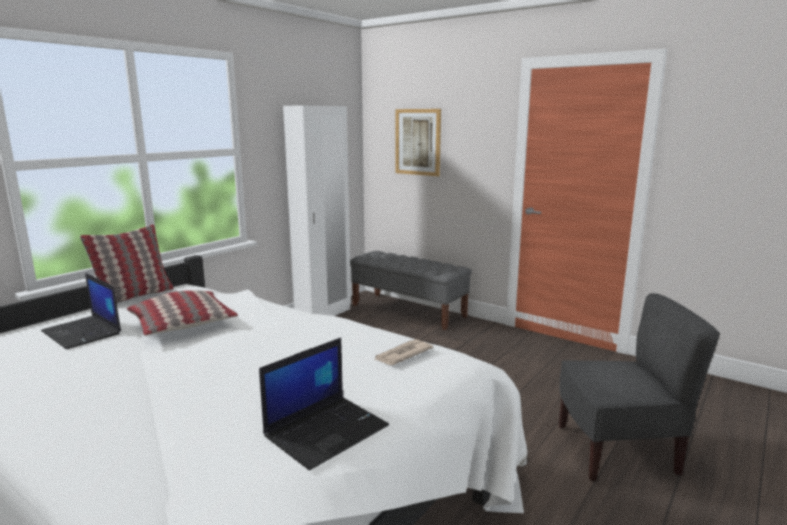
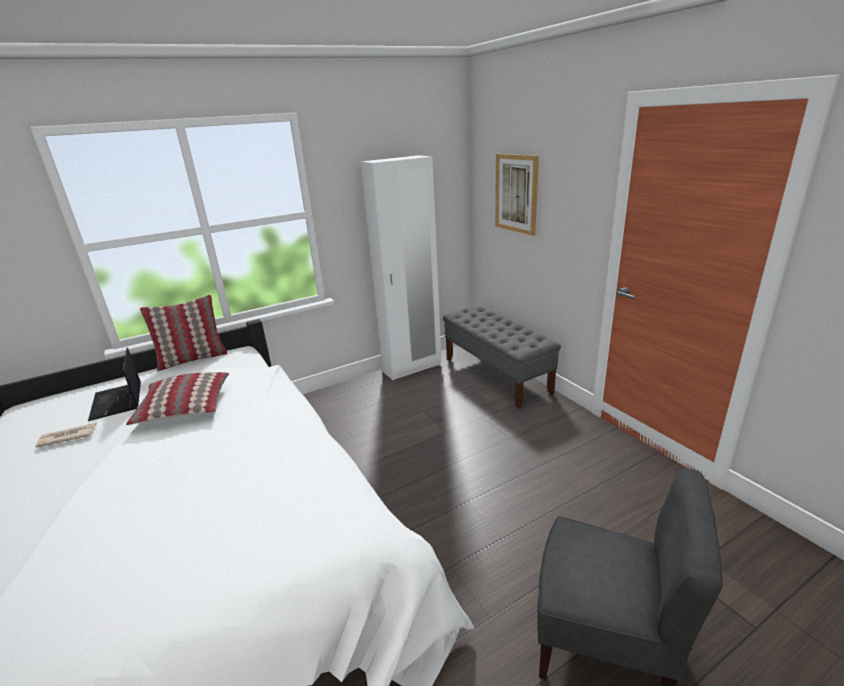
camera: 25 degrees right, 10 degrees up
(327, 430) = (138, 604): laptop -> none
(402, 355) = (309, 502): newspaper -> newspaper (67, 437)

